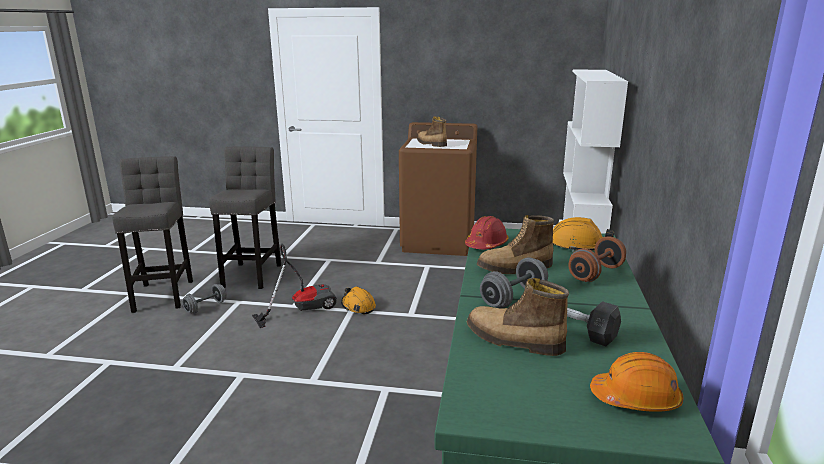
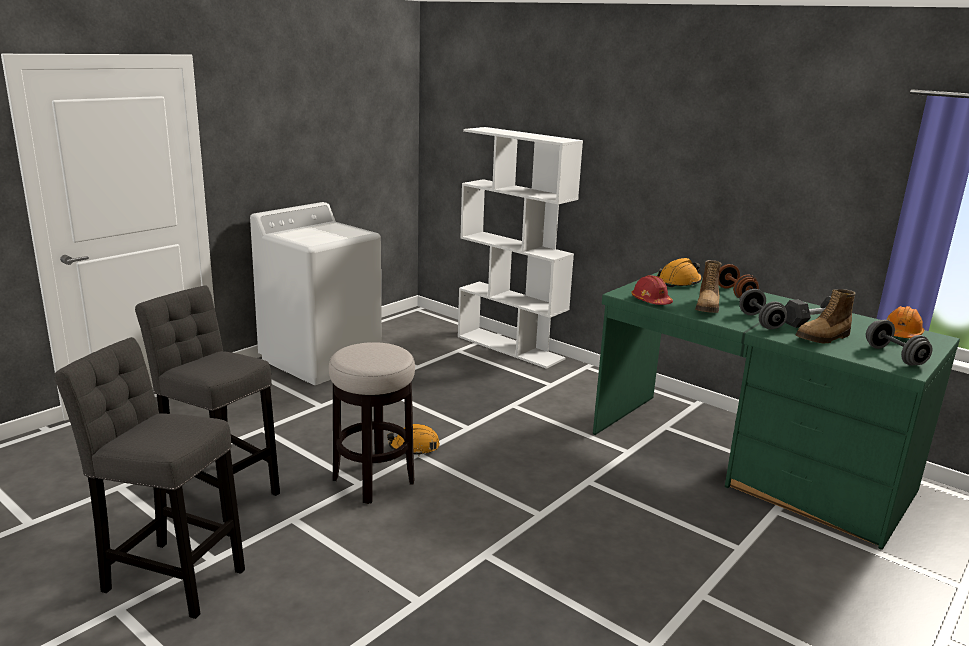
camera: 60 degrees left, 0 degrees up
(206, 307) = (273, 547): grey dumbbell -> grey dumbbell (894, 356)
(302, 308) = (374, 480): vacuum cleaner -> stool
(431, 144) = (320, 236): boot -> none
(438, 241) = (321, 360): brown washing machine -> white washing machine

